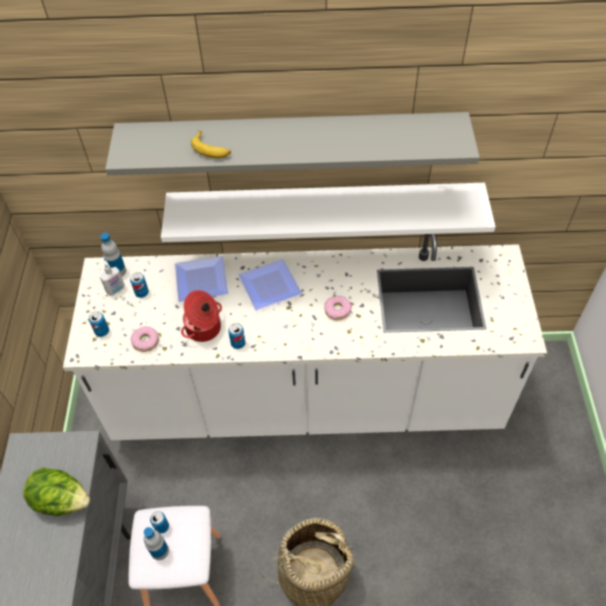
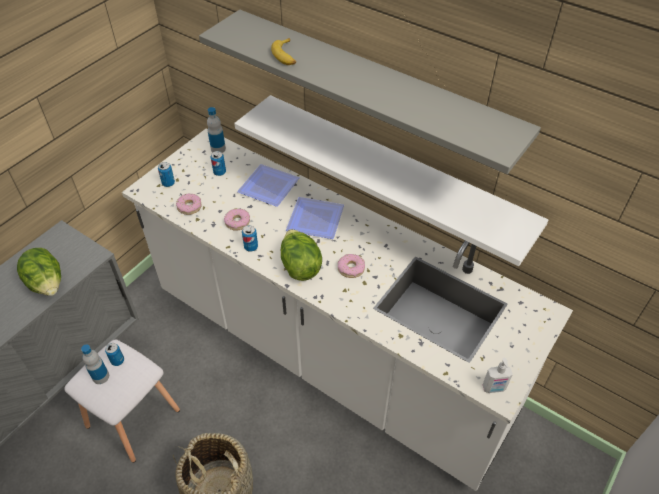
camera: 35 degrees right, 5 degrees down
(116, 290) = (204, 161): soap dispenser -> soap dispenser (494, 388)
(204, 329) = (237, 222): cooking pot -> donut
(295, 334) = (300, 266): none -> lettuce

